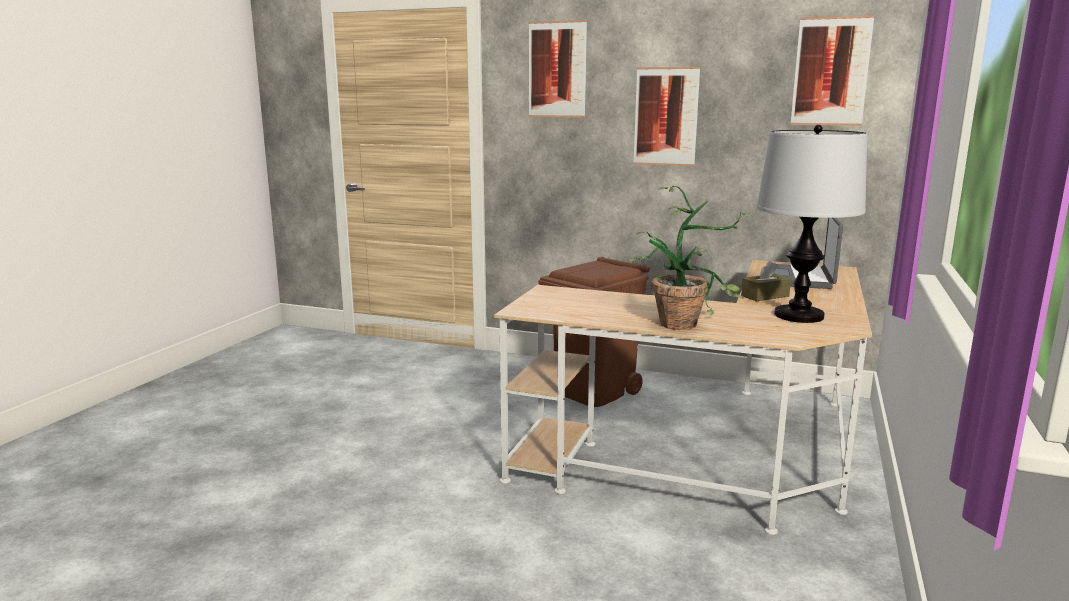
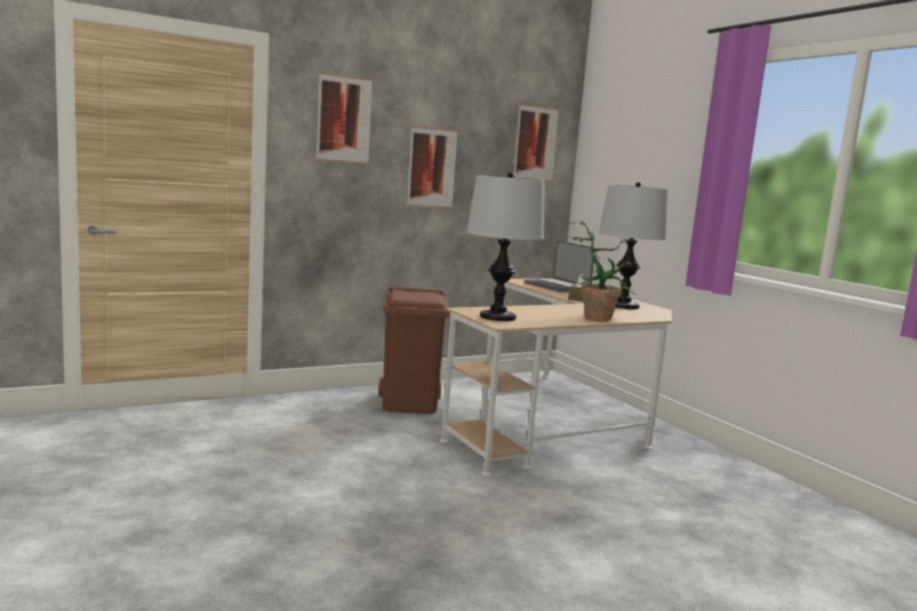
camera: 50 degrees left, 5 degrees down
(549, 302) = (497, 317): none -> table lamp

